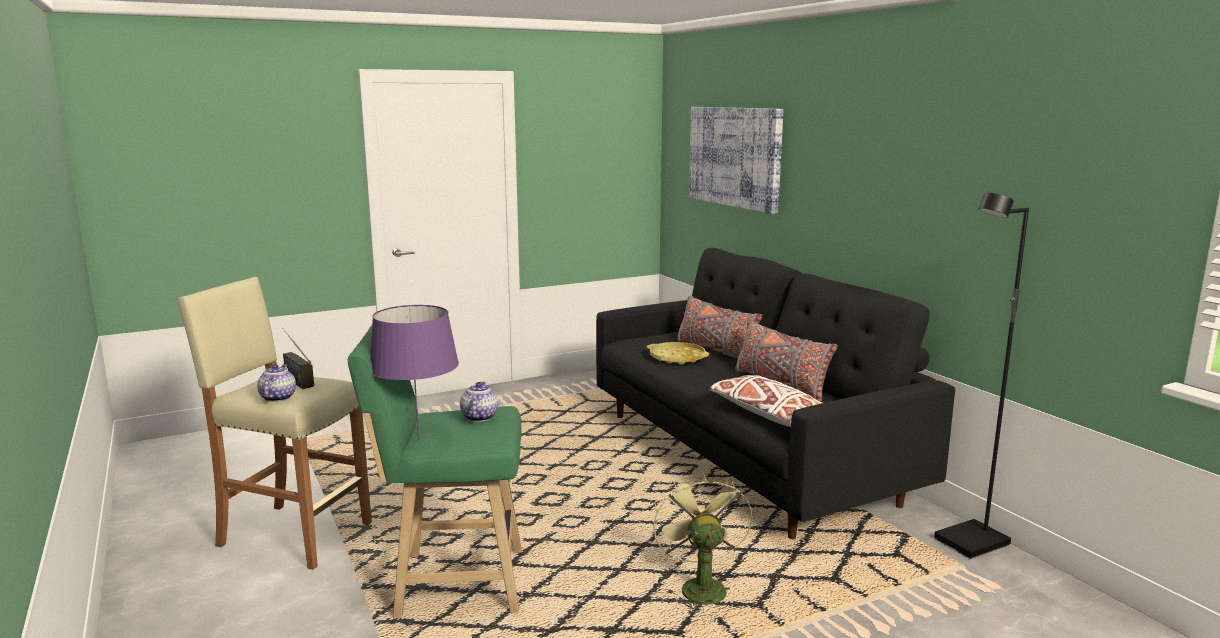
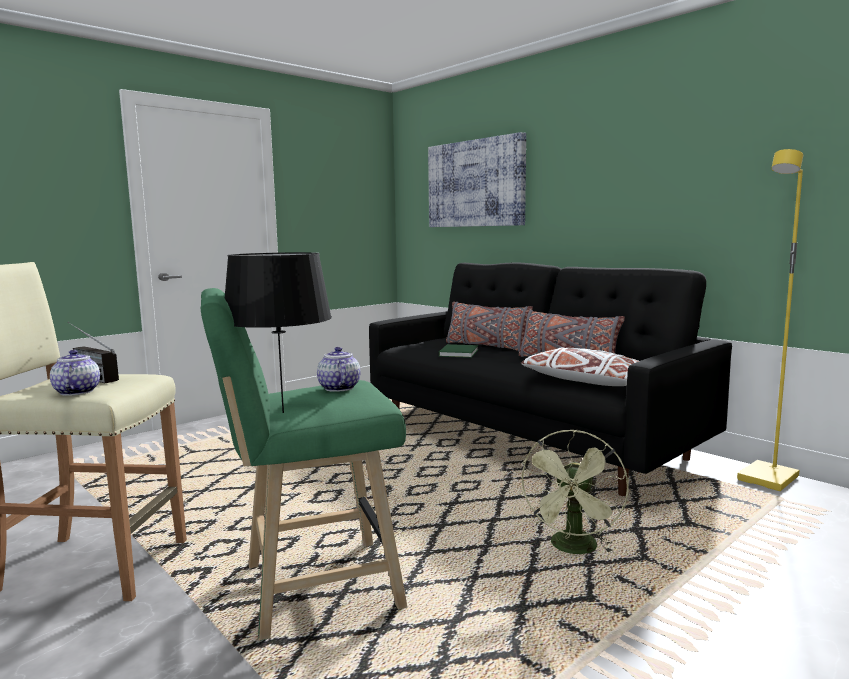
camera: 15 degrees left, 5 degrees down
(418, 440) = (283, 412): purple table lamp -> black table lamp
(677, 358) = (459, 352): yellow tray -> green book
(699, 586) = (574, 549): green fan -> green fan turned 135 degrees counterclockwise
(972, 543) = (769, 479): black floor lamp -> yellow floor lamp

